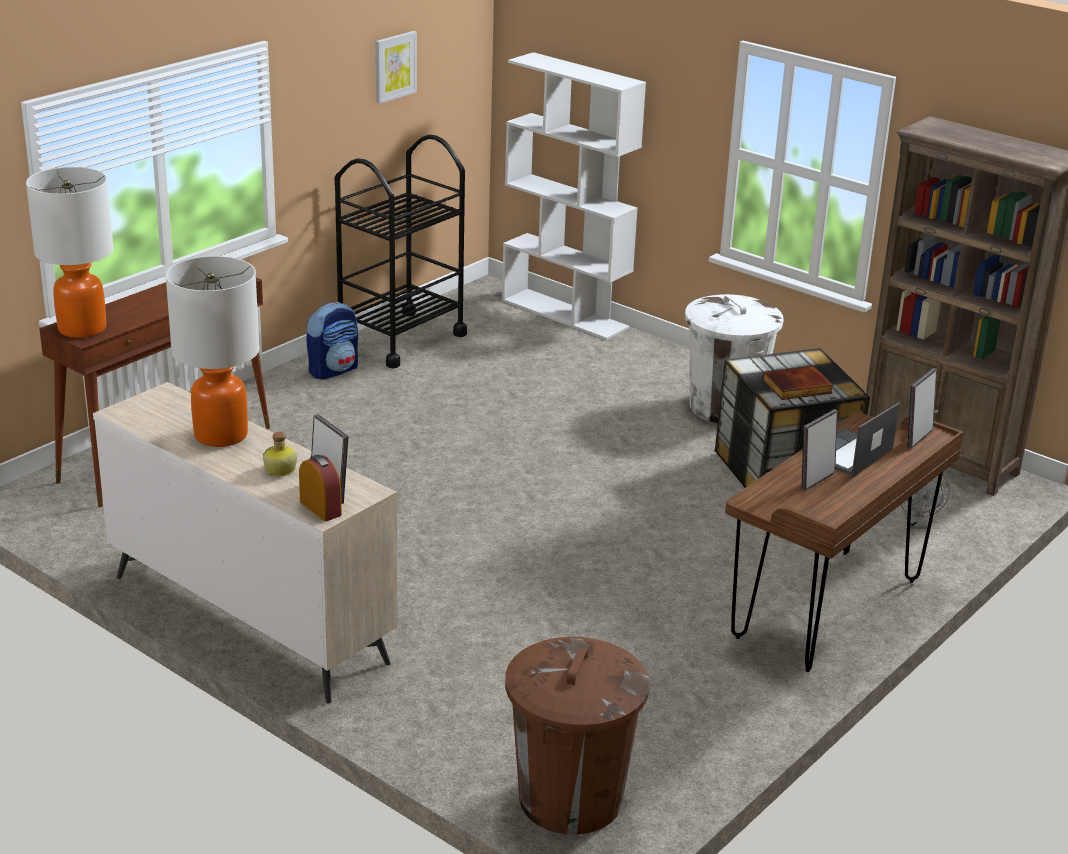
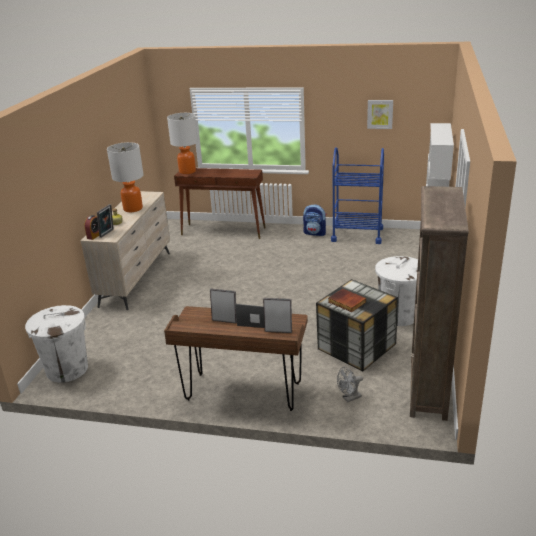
camera: 65 degrees right, 0 degrees up
(400, 339) = (357, 235): black cart -> blue cart
(569, 799) = (67, 369): brown trash can -> white trash can

